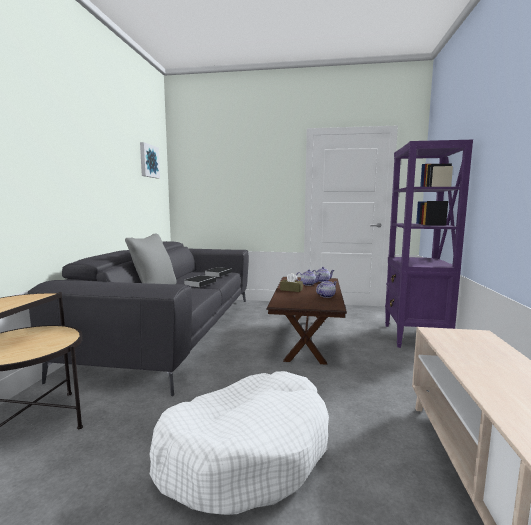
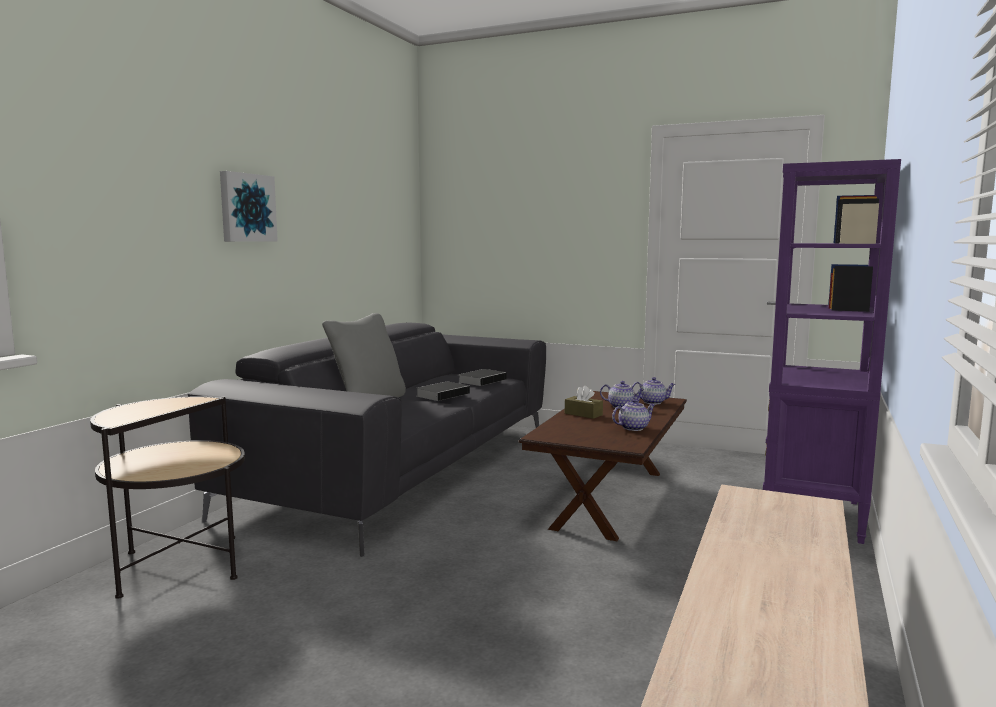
camera: 15 degrees right, 0 degrees up
(148, 161) = (383, 192): picture -> picture (246, 208)
(246, 452) = (427, 634): white dog bed -> none

